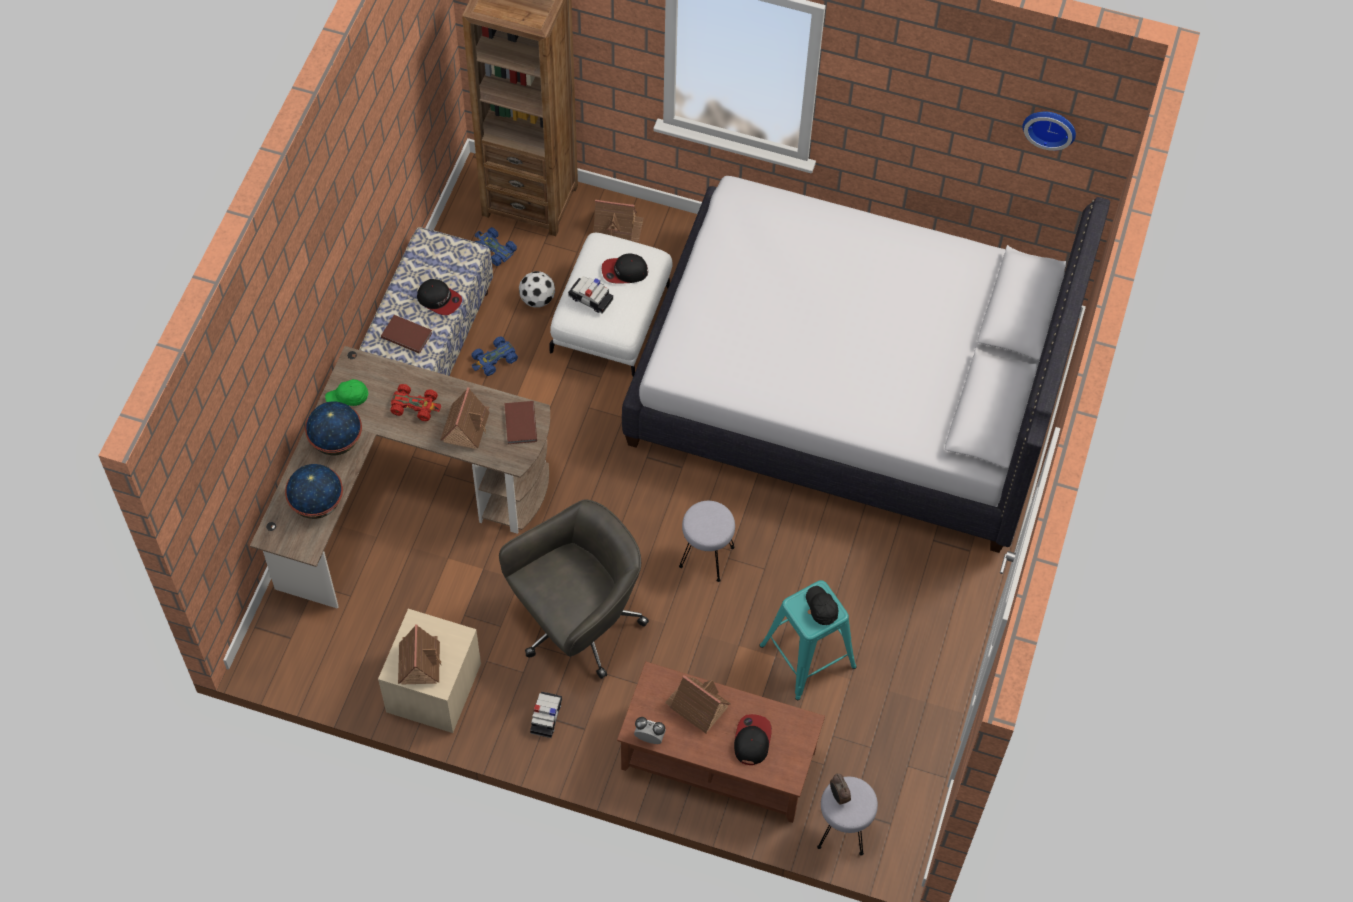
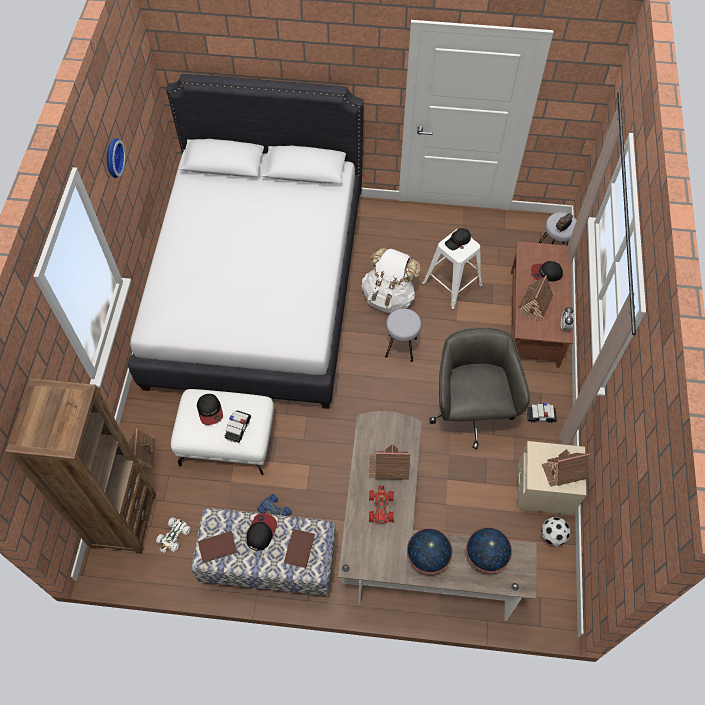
camera: 100 degrees left, 0 degrees up
(348, 398) = (386, 560): green cap -> none
(494, 249) = (174, 536): blue toy car -> white toy car
(519, 424) = (378, 430): brown book -> brown book (218, 548)
(537, 299) = (215, 494): football -> football (552, 535)
(577, 624) = (470, 412): grey office chair -> grey office chair turned 45 degrees clockwise
(803, 560) = (389, 296): none -> white backpack
(807, 657) = (453, 284): turquoise stool -> white stool
(1050, 126) = (137, 83): wall clock -> wall clock (112, 157)

